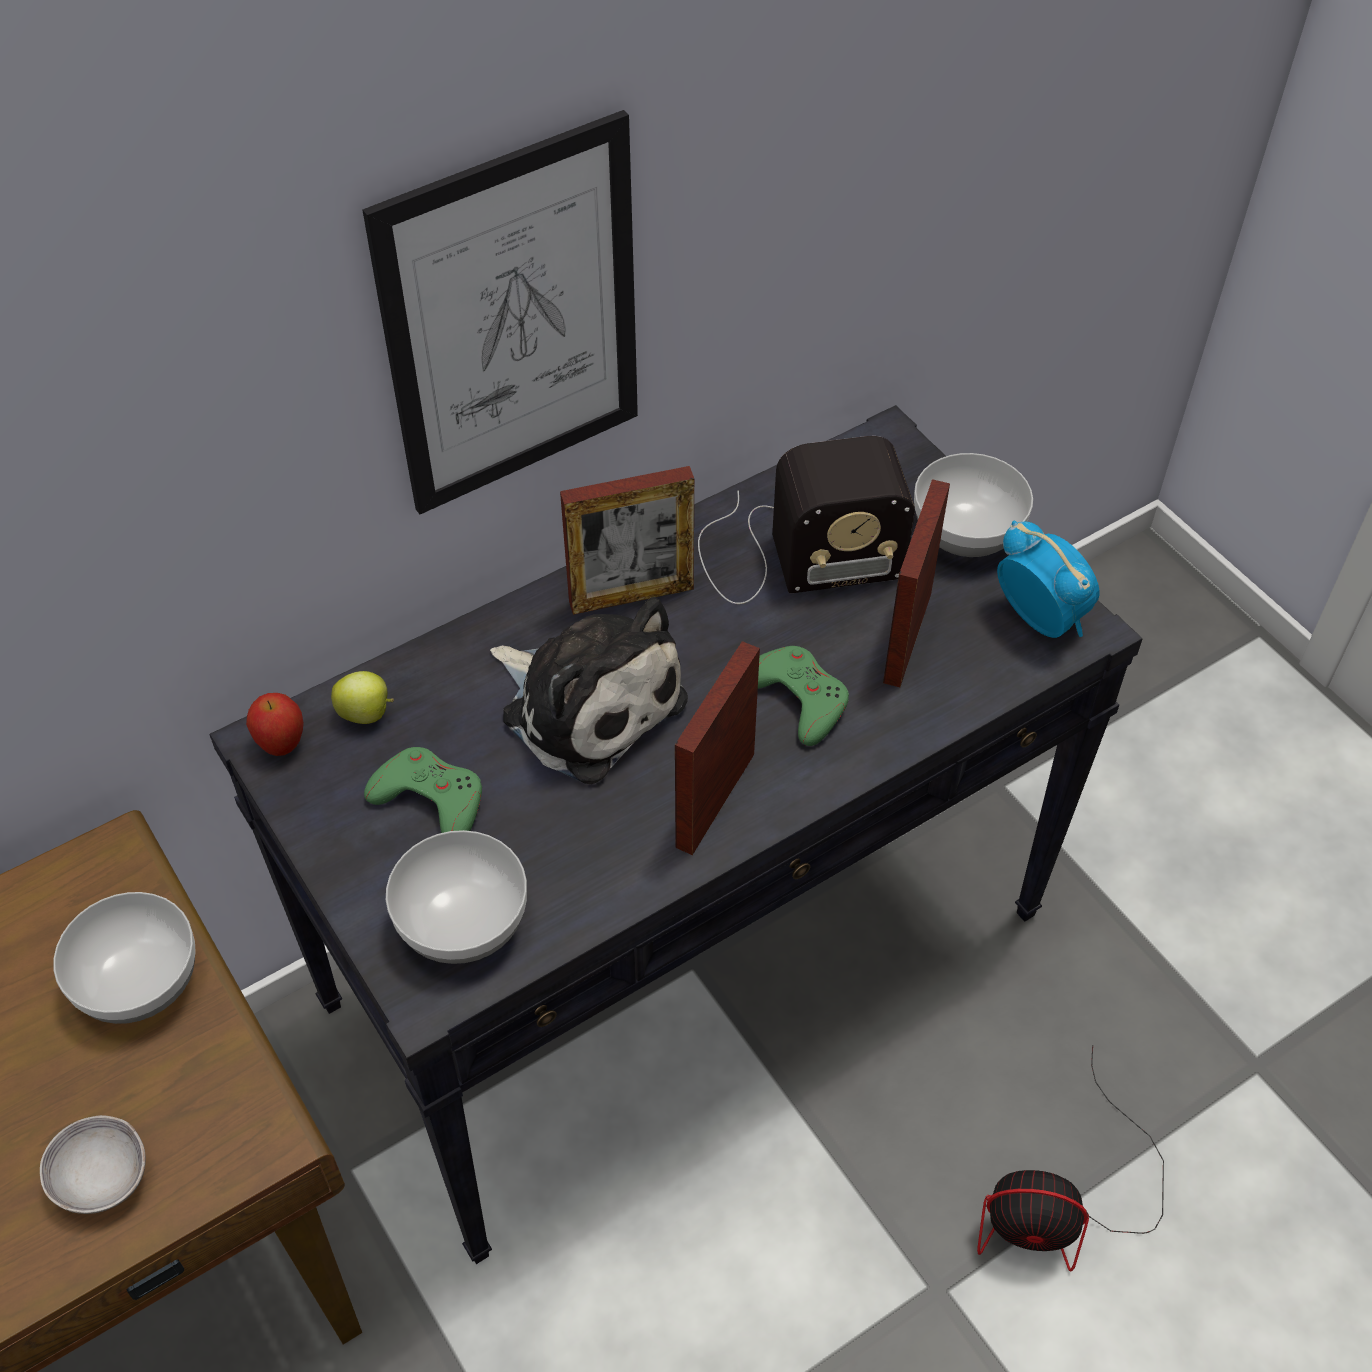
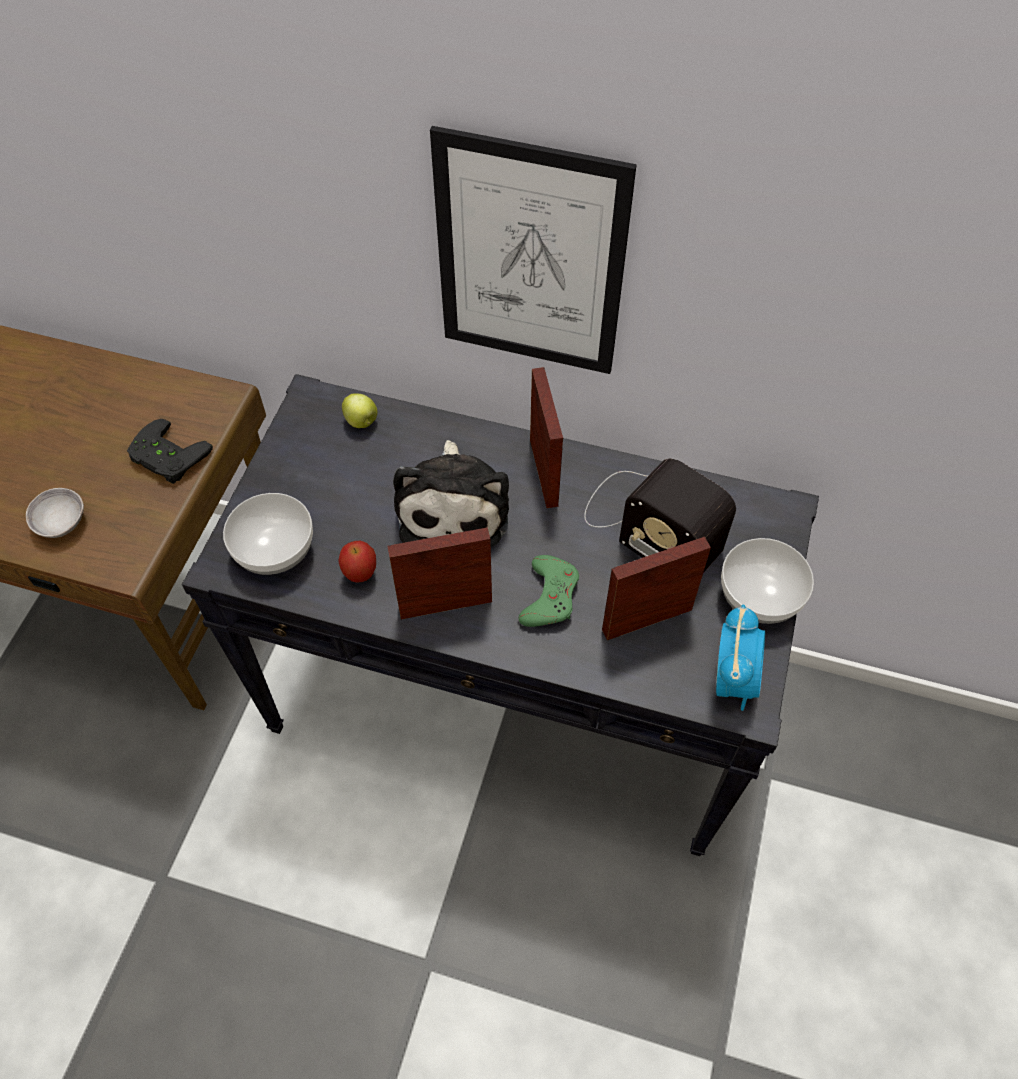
camera: 50 degrees right, 5 degrees up
(137, 982) = (166, 458): bowl -> black game controller
(282, 744) = (313, 404): apple -> apple (360, 574)
(430, 799) = (334, 484): green game controller -> none
(631, 595) = (543, 472): picture frame -> picture frame turned 135 degrees counterclockwise
(1062, 1206) = (529, 1000): fan -> none

